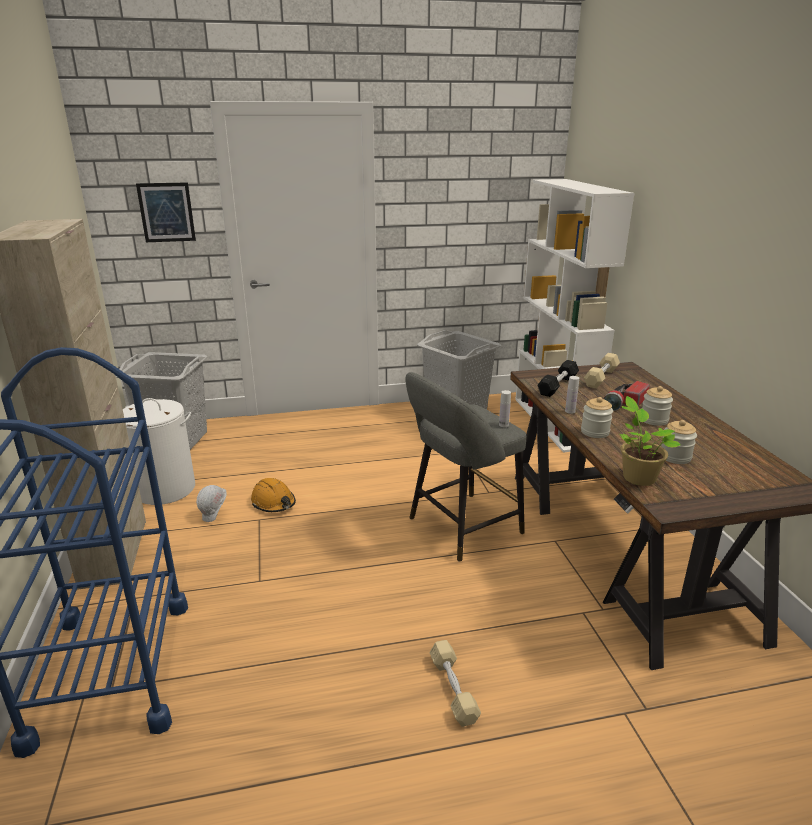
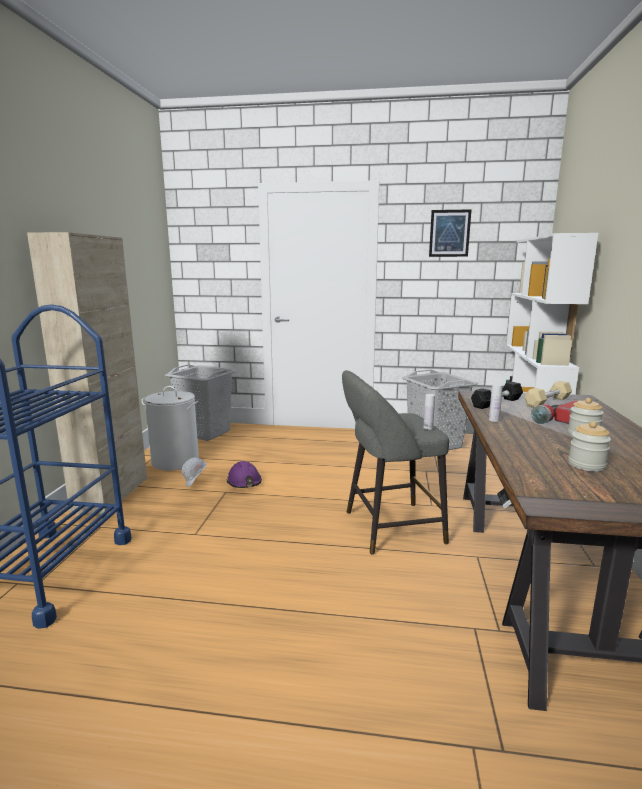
camera: 20 degrees right, 10 degrees down
(166, 212) = (221, 263): picture -> picture (449, 233)
(273, 503) = (244, 482): orange hard hat -> purple hard hat
(453, 689) = (298, 664): beige dumbbell -> none
(595, 432) = (507, 436): jar -> none
(637, 476) = (527, 474): potted plant -> none

